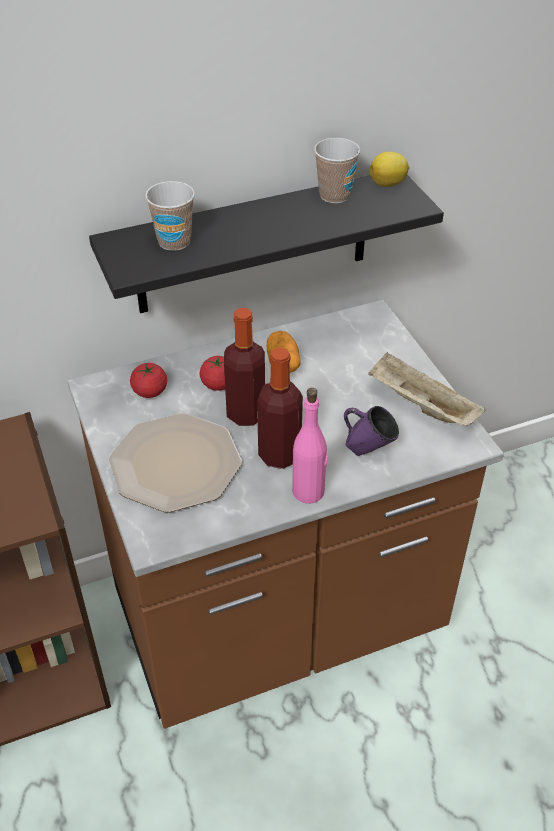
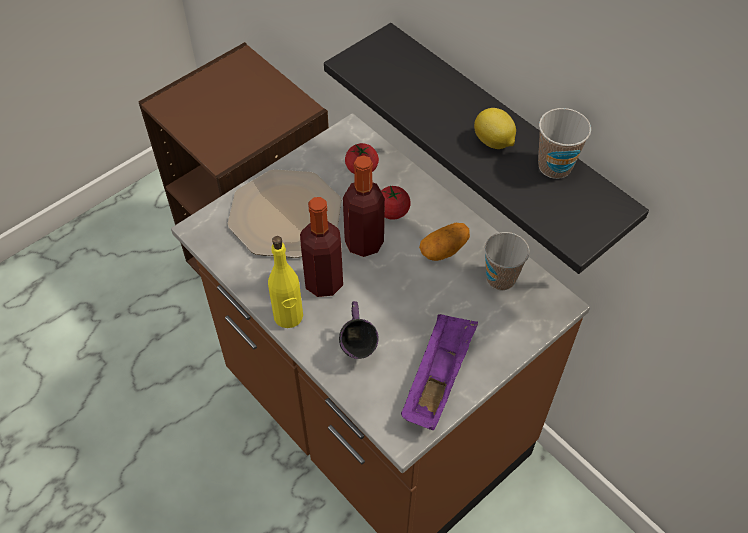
camera: 70 degrees right, 10 degrees up
(174, 242) = (408, 76): cup -> cup (501, 278)
(309, 491) = (288, 316): pink bottle -> yellow bottle
(388, 184) = (606, 205): lemon -> lemon (493, 142)
(420, 405) = (437, 378): beige tray -> purple tray

